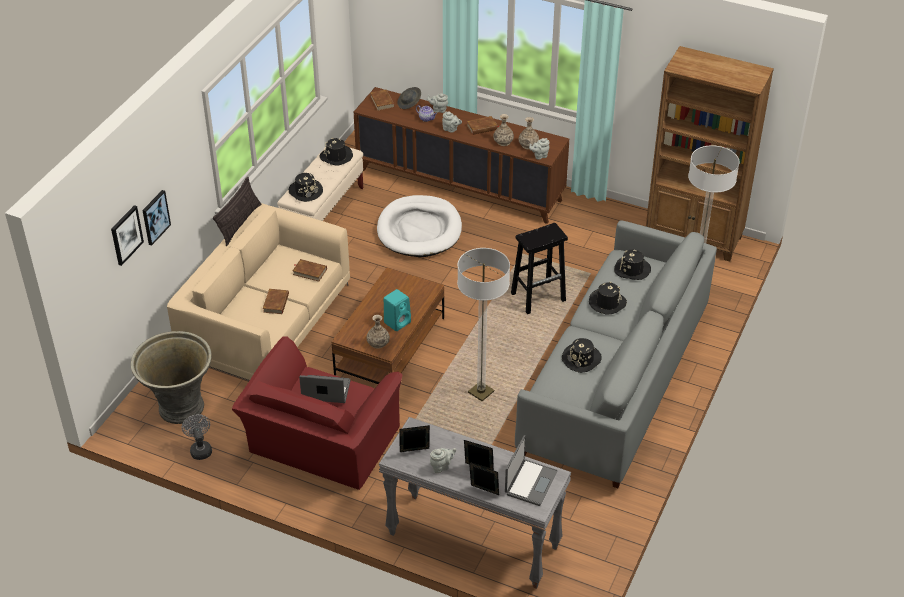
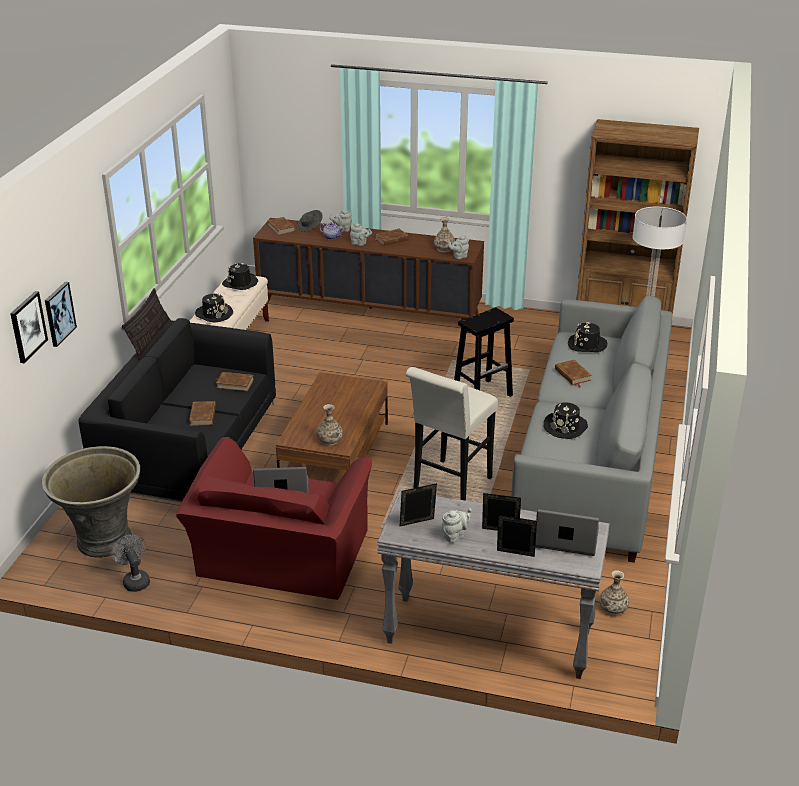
camera: 10 degrees left, 10 degrees down
(266, 322) = (188, 447): beige sofa -> black sofa
(397, 322) = (346, 419): turquoise speaker -> none
(419, 230) = (338, 350): white dog bed -> none
(481, 392) = (449, 487): floor lamp -> white stool
(503, 142) = (417, 248): vase -> vase (613, 608)
(530, 482) = (566, 539): laptop -> laptop turned 90 degrees counterclockwise
(607, 303) = (572, 375): black hat -> brown book

